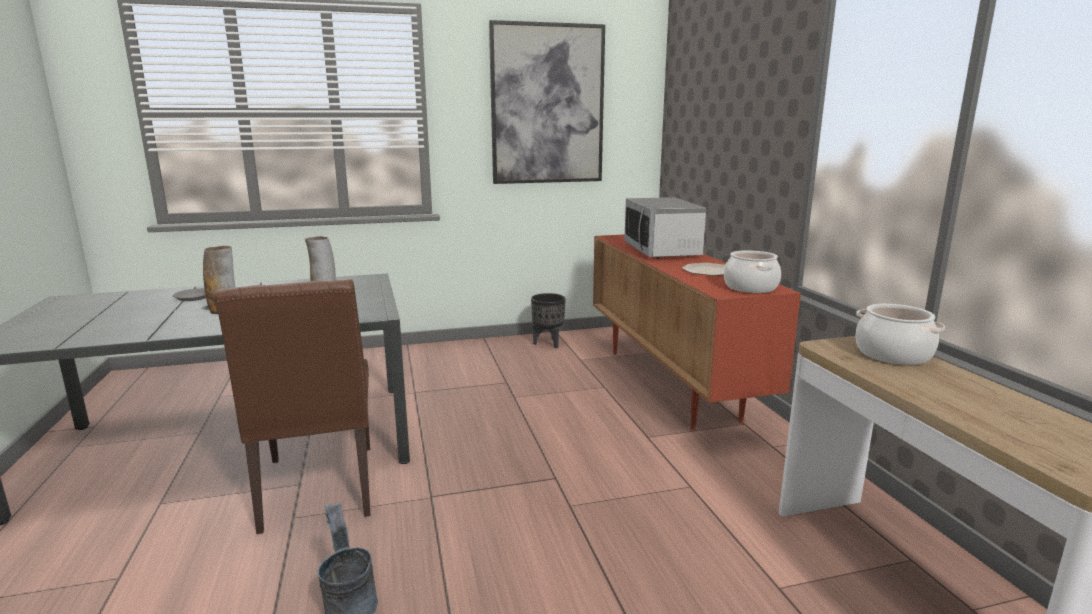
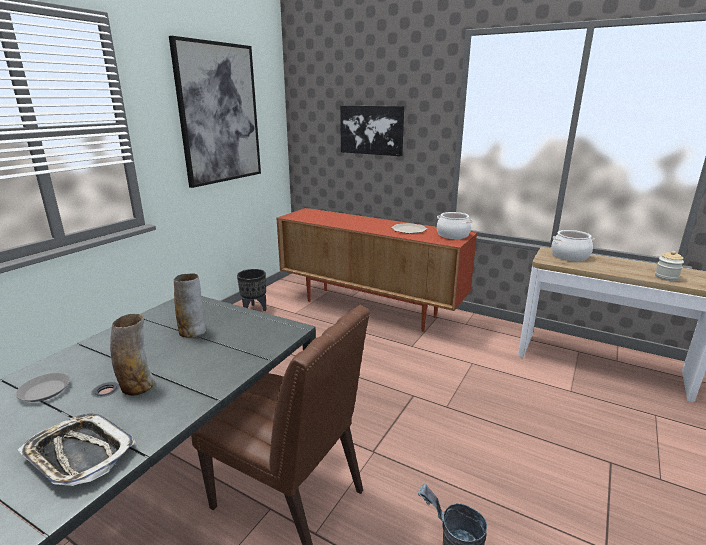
camera: 45 degrees left, 5 degrees up
(134, 327) = (79, 454): none -> tray
(662, 251) = (349, 221): microwave -> none
(728, 127) = (371, 130): none -> picture
(1011, 430) = (666, 277): none -> jar

